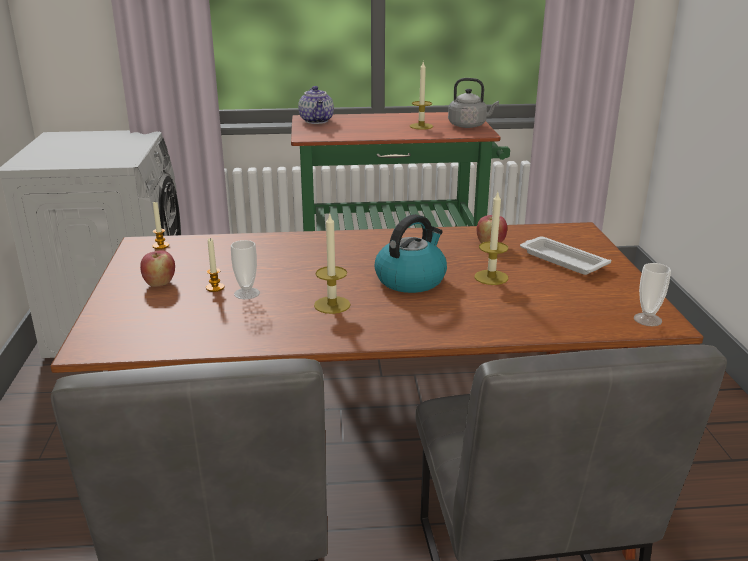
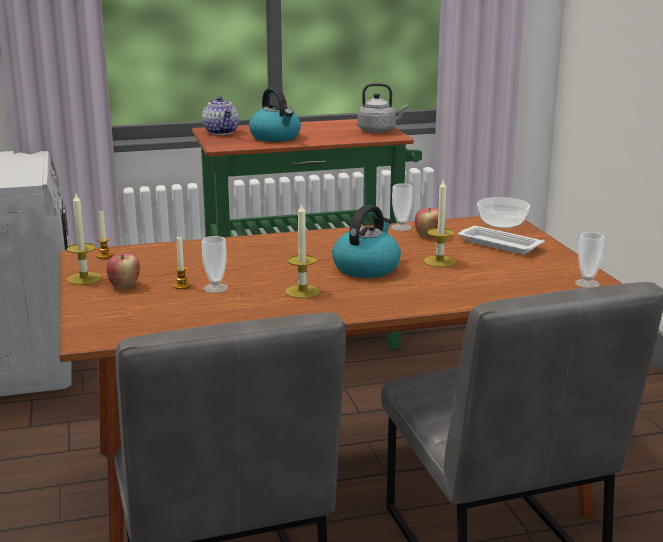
camera: 10 degrees left, 5 degrees down
(365, 129) = (276, 137): none -> kettle
(421, 126) = (331, 133): candle -> candle (84, 278)
(466, 232) = (401, 227): none -> cup
(573, 234) = (501, 223): none -> bowl

